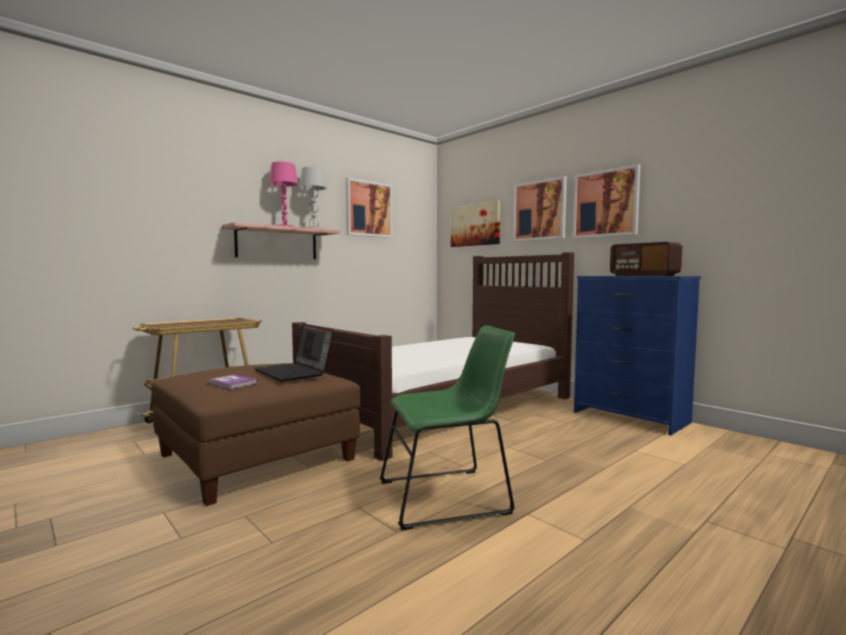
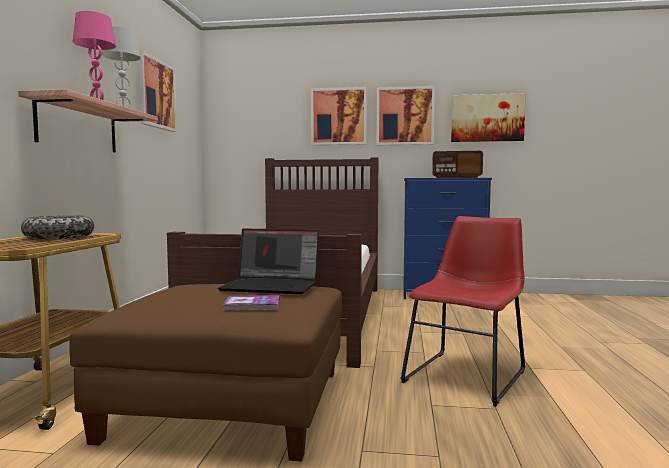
camera: 40 degrees left, 0 degrees up
(223, 321) = (59, 237): none -> bowl
(449, 496) = (467, 374): green chair -> red chair
(475, 225) = (260, 125): picture -> picture (487, 118)

